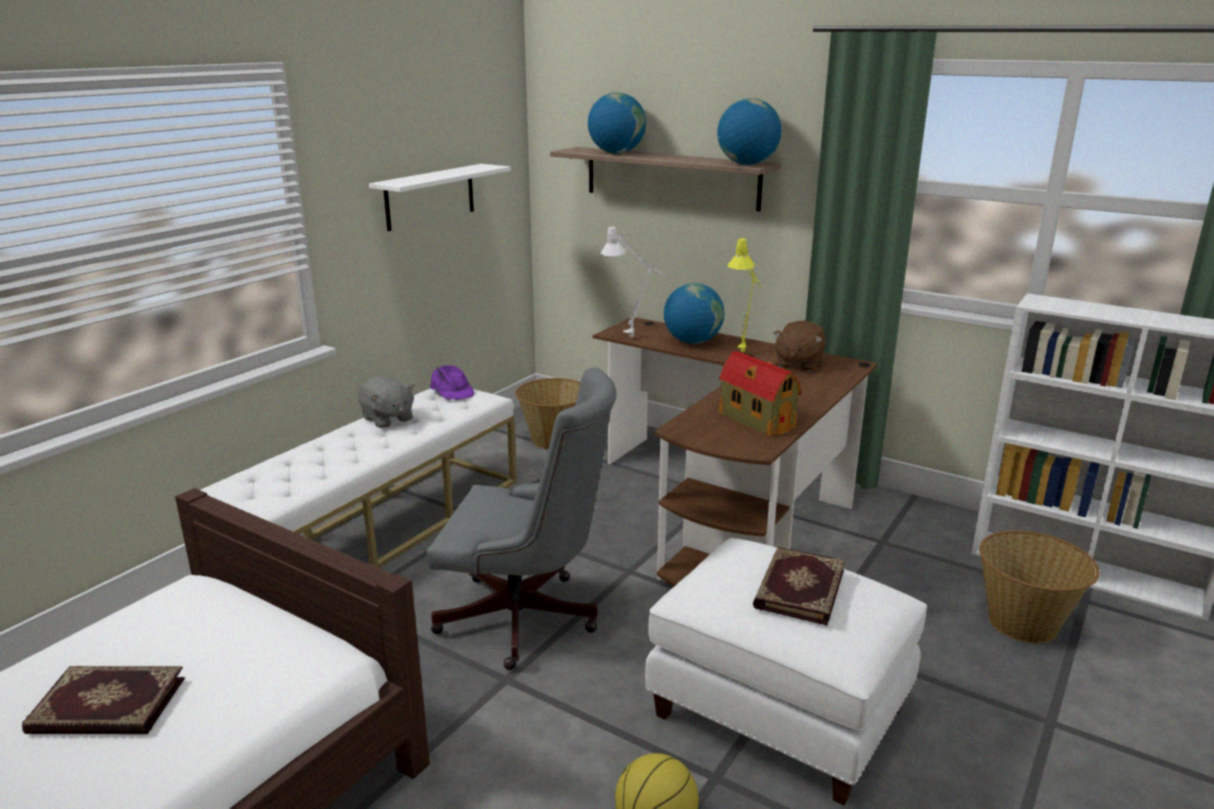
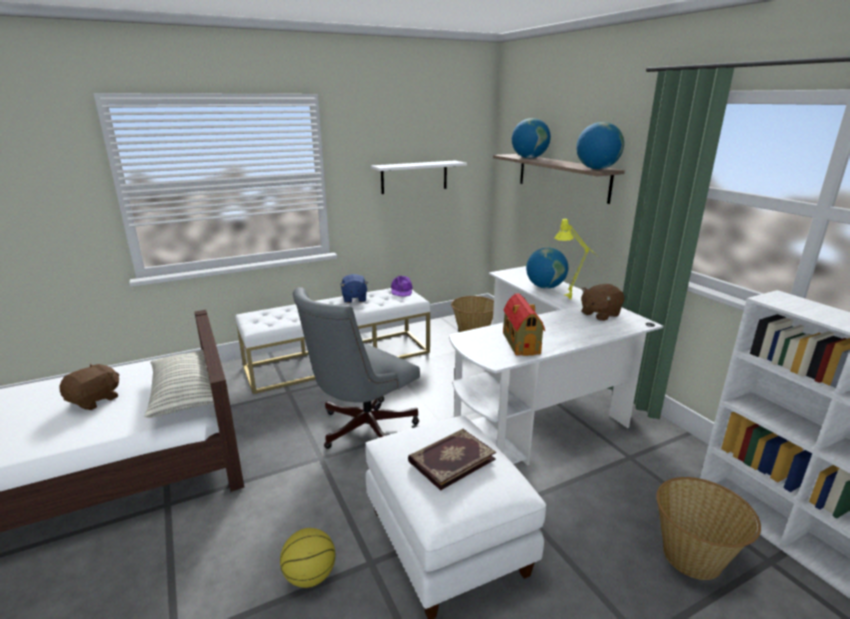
camera: 30 degrees right, 0 degrees up
(107, 707) = (95, 400): book -> brown plush toy
(283, 641) = (186, 395): none -> pillow
(387, 419) = (354, 299): grey plush toy -> blue plush toy
(527, 620) = (361, 430): grey office chair -> grey office chair turned 90 degrees clockwise
(636, 336) = (513, 277): white table lamp -> none
(732, 510) = (541, 404): brown desk -> white desk

